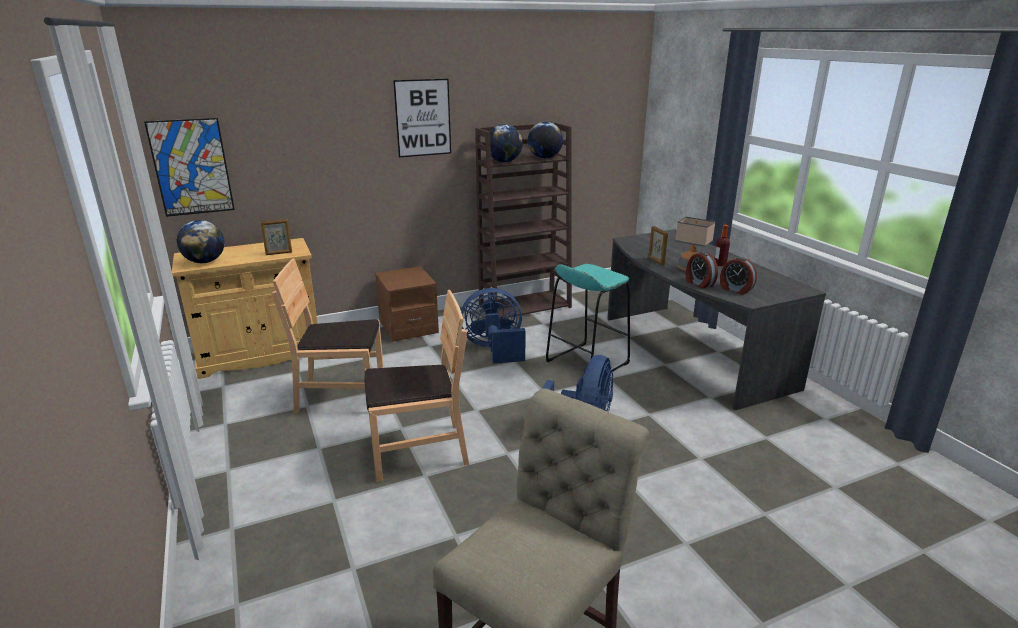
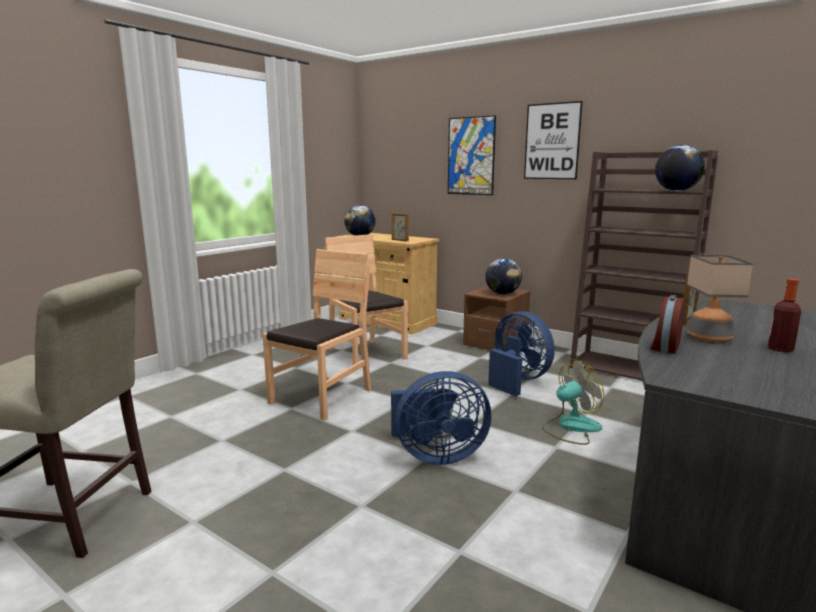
camera: 60 degrees right, 10 degrees down
(191, 167) = (383, 172): picture -> picture (471, 156)
(418, 450) = (322, 397): brown chair -> brown chair turned 105 degrees counterclockwise
(504, 162) = (618, 189): globe -> globe (502, 293)
(587, 362) = (571, 427): turquoise stool -> fan
(735, 289) = (697, 366): alarm clock -> none

